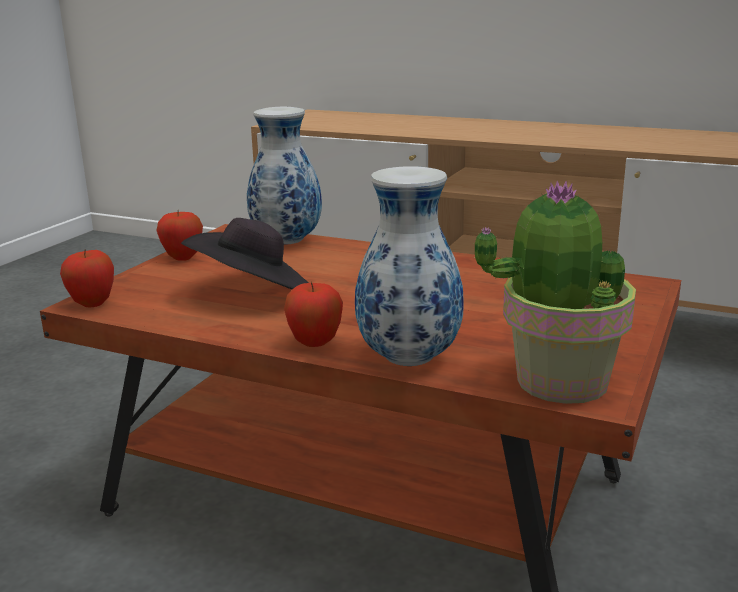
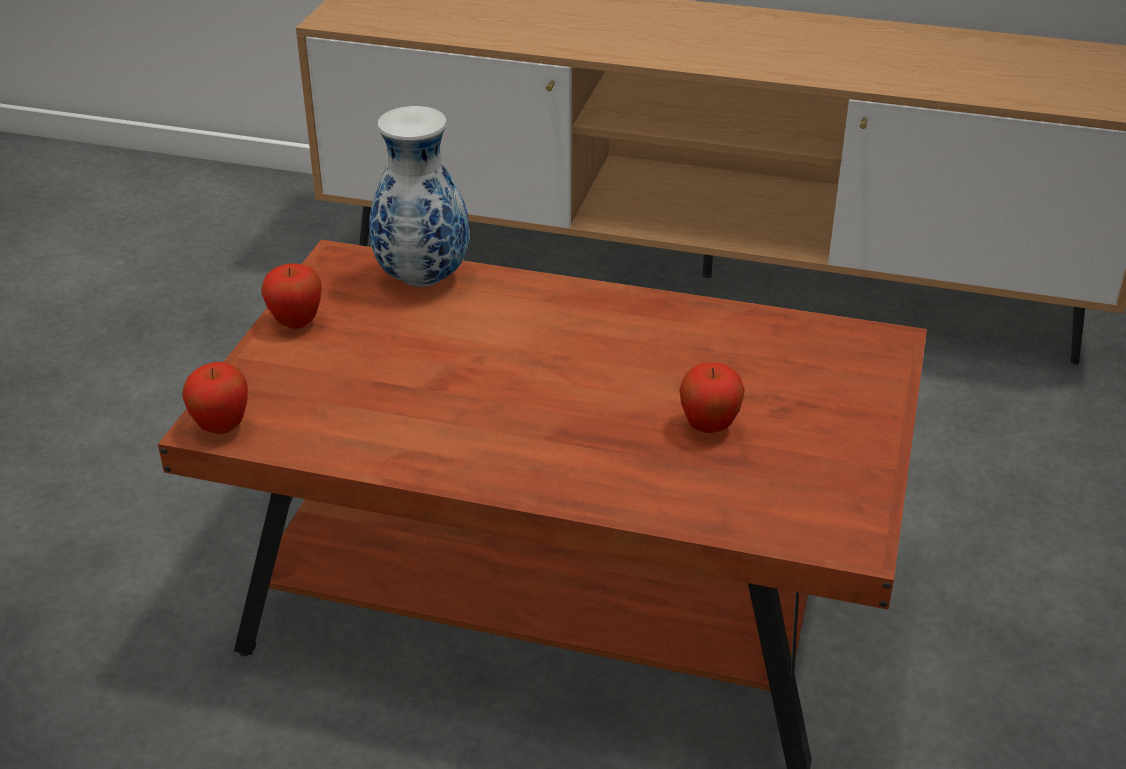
camera: 10 degrees left, 15 degrees up
(254, 294) = (420, 392): black hat -> none
(315, 344) = (527, 480): apple -> apple (709, 427)
(411, 359) = (644, 498): vase -> none
(559, 381) = (810, 520): potted plant -> none

